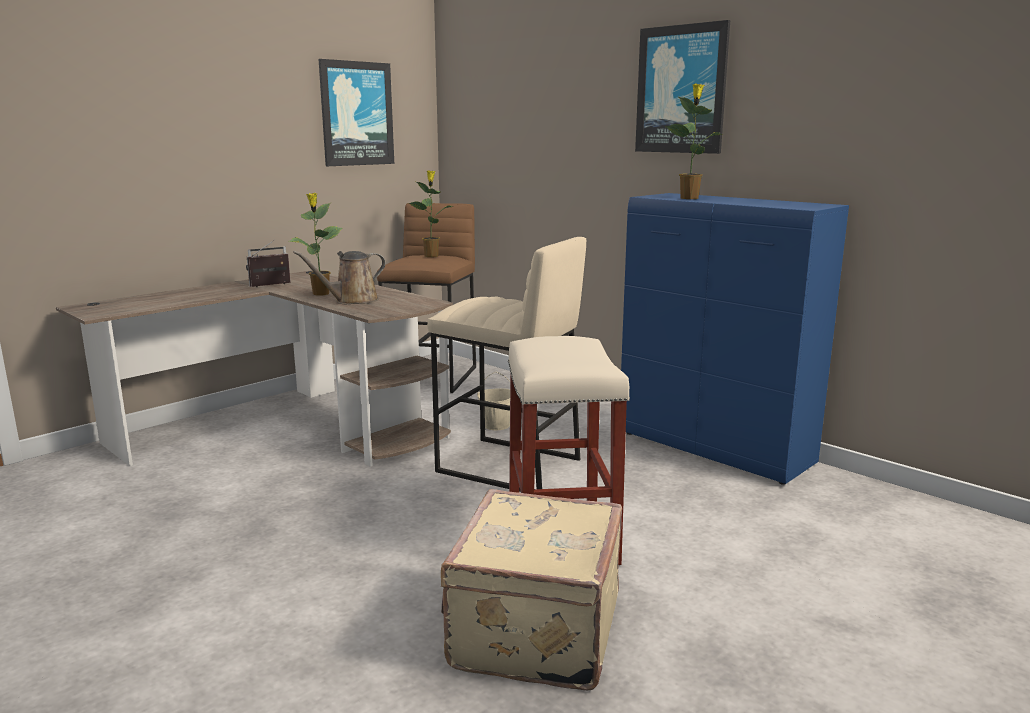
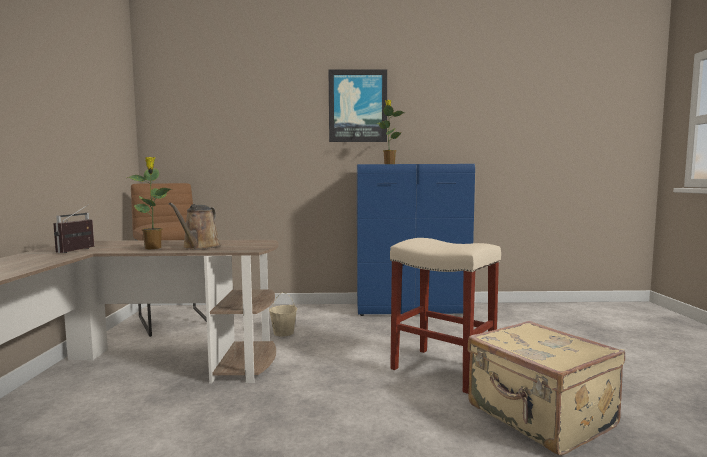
camera: 45 degrees left, 10 degrees down
(356, 114) = (95, 107): picture -> none
(431, 256) = (174, 221): potted plant -> none
(508, 466) = (339, 350): beige stool -> none

